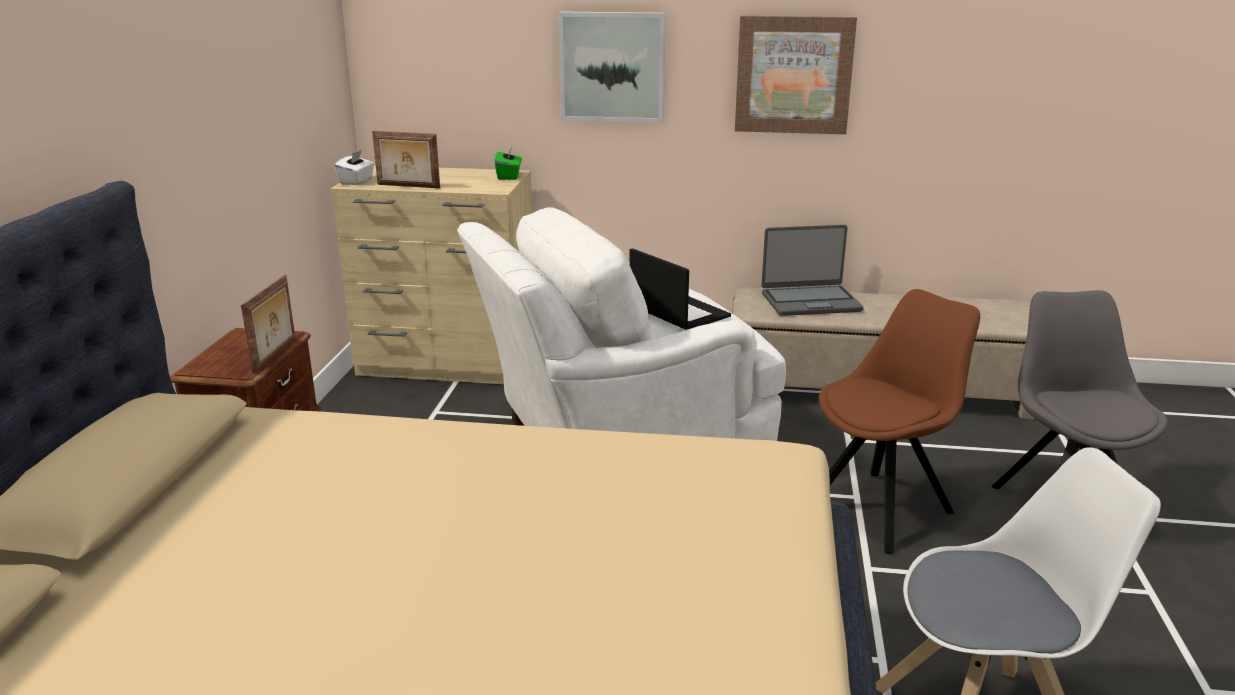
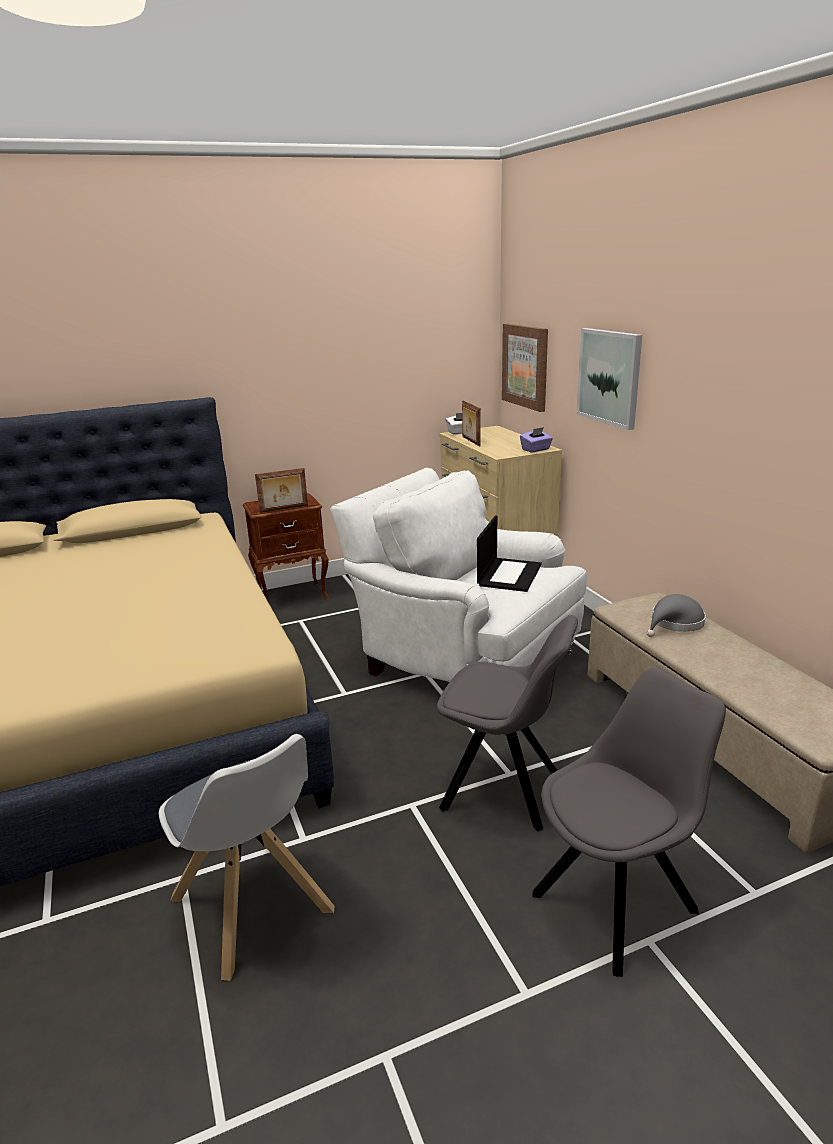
camera: 60 degrees right, 0 degrees up
(509, 176) = (536, 449): green tissue box -> purple tissue box
(793, 75) = (721, 405): picture -> picture (525, 366)
(810, 302) = (675, 623): laptop -> grey hat
(880, 509) = (502, 790): brown chair -> grey chair

